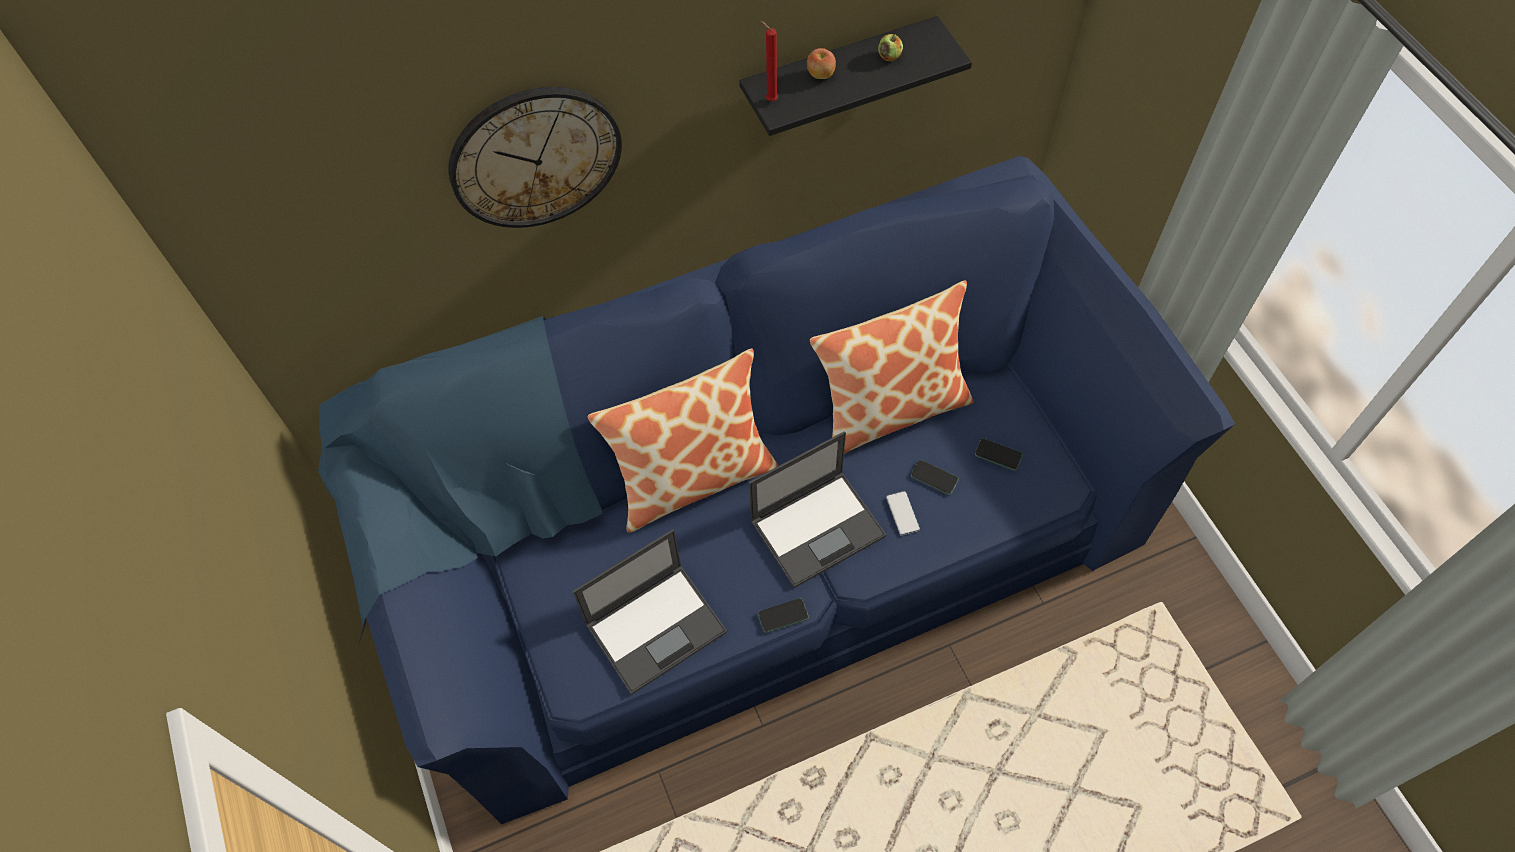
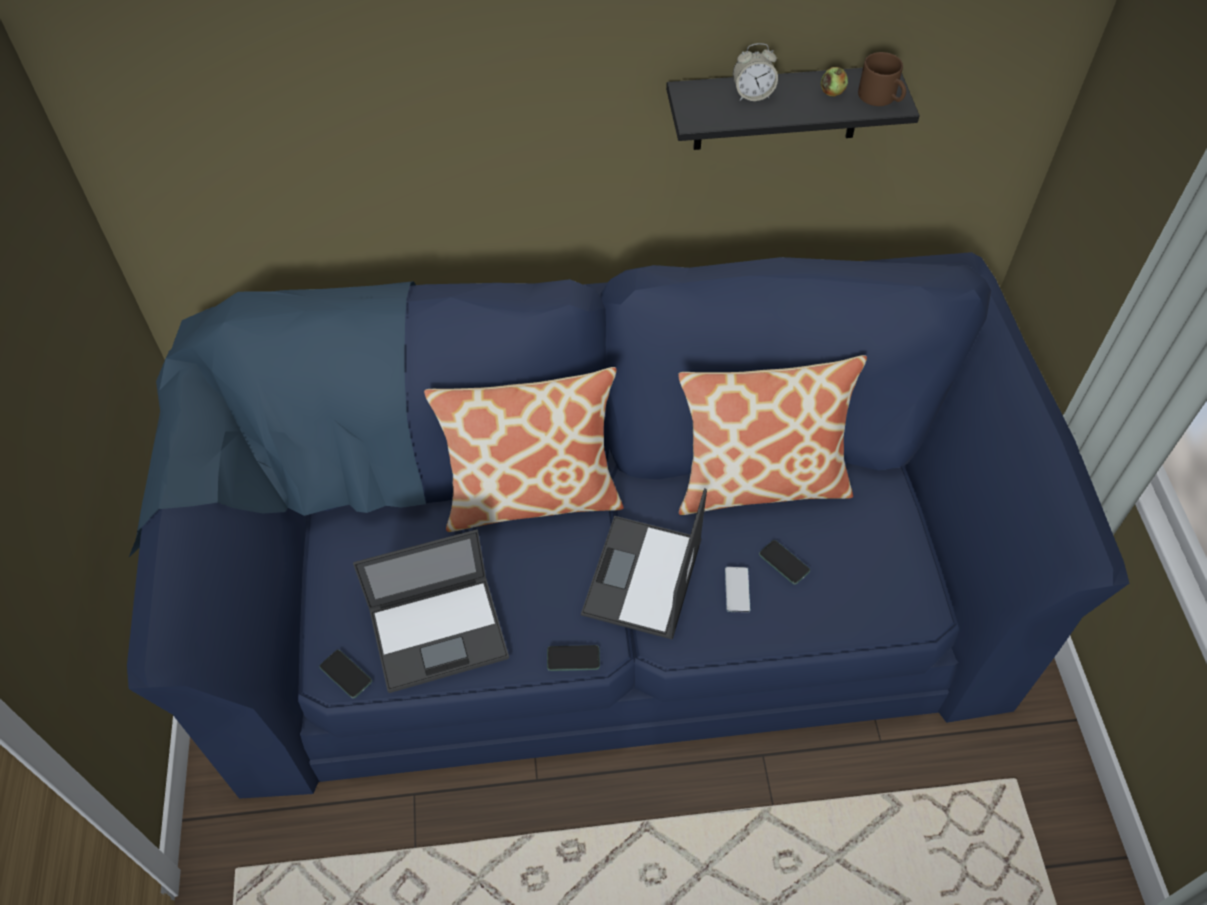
camera: 15 degrees right, 5 degrees down
(535, 157) = (437, 111): wall clock -> none
(770, 99) = (690, 106): red candle -> none
(818, 527) = (642, 579): laptop -> laptop turned 120 degrees clockwise
(820, 75) = (752, 94): apple -> alarm clock
(934, 52) = (882, 97): none -> brown mug
(998, 455) = (861, 557): phone -> phone (346, 674)

